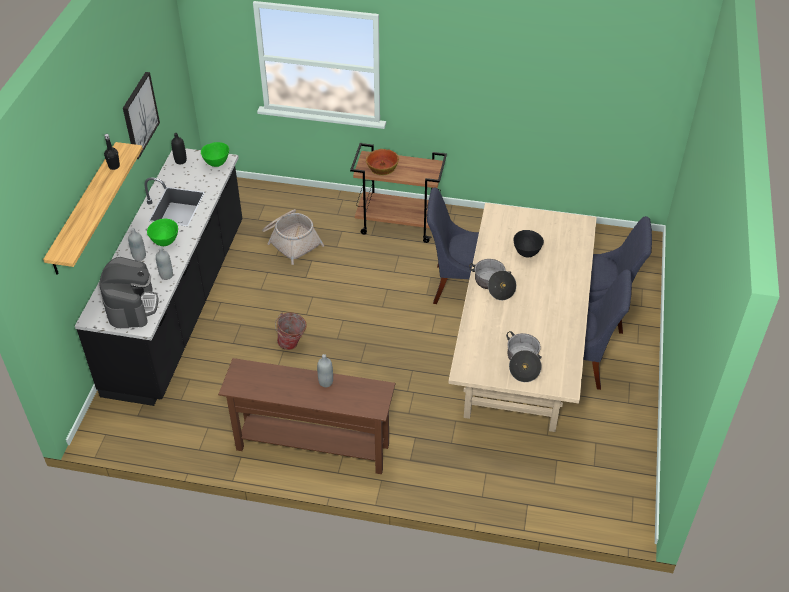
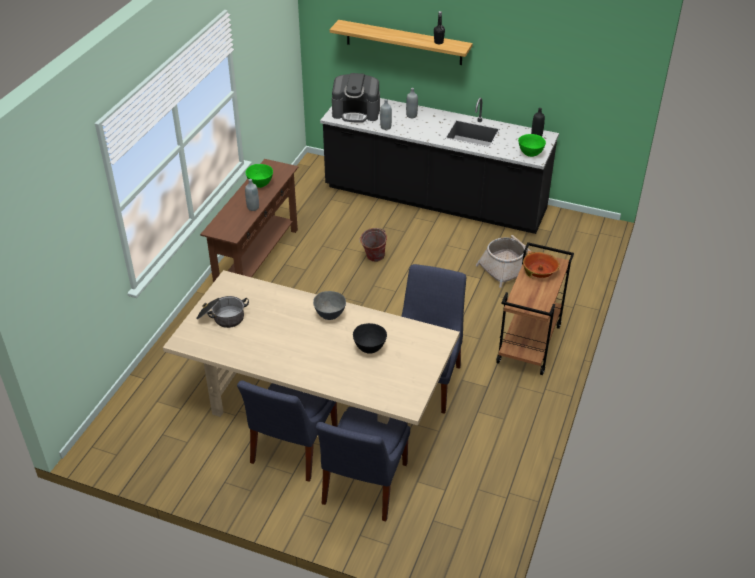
camera: 100 degrees right, 5 degrees down
(139, 115) = (522, 61): picture -> none
(165, 242) = (426, 127): green bowl -> green bowl (260, 185)
(493, 285) = (329, 316): cooking pot -> grey bowl

